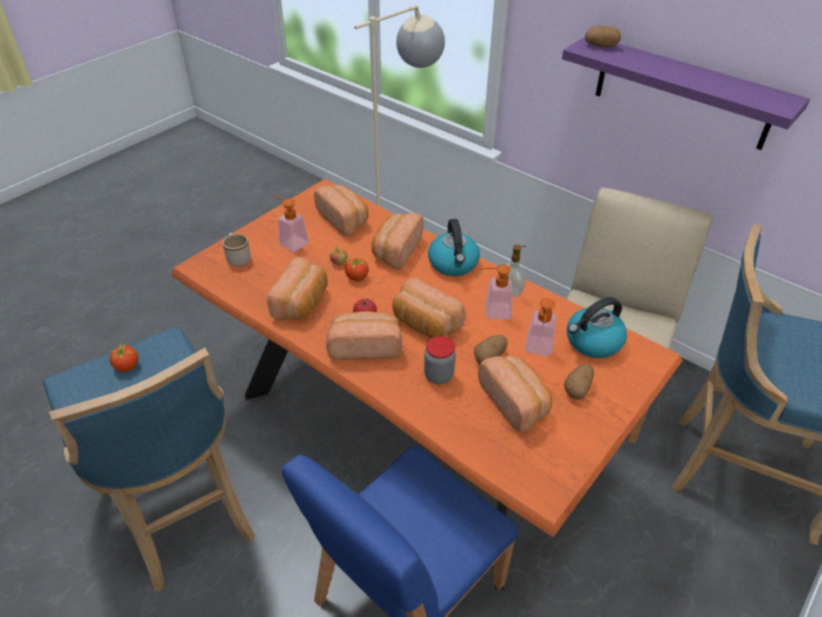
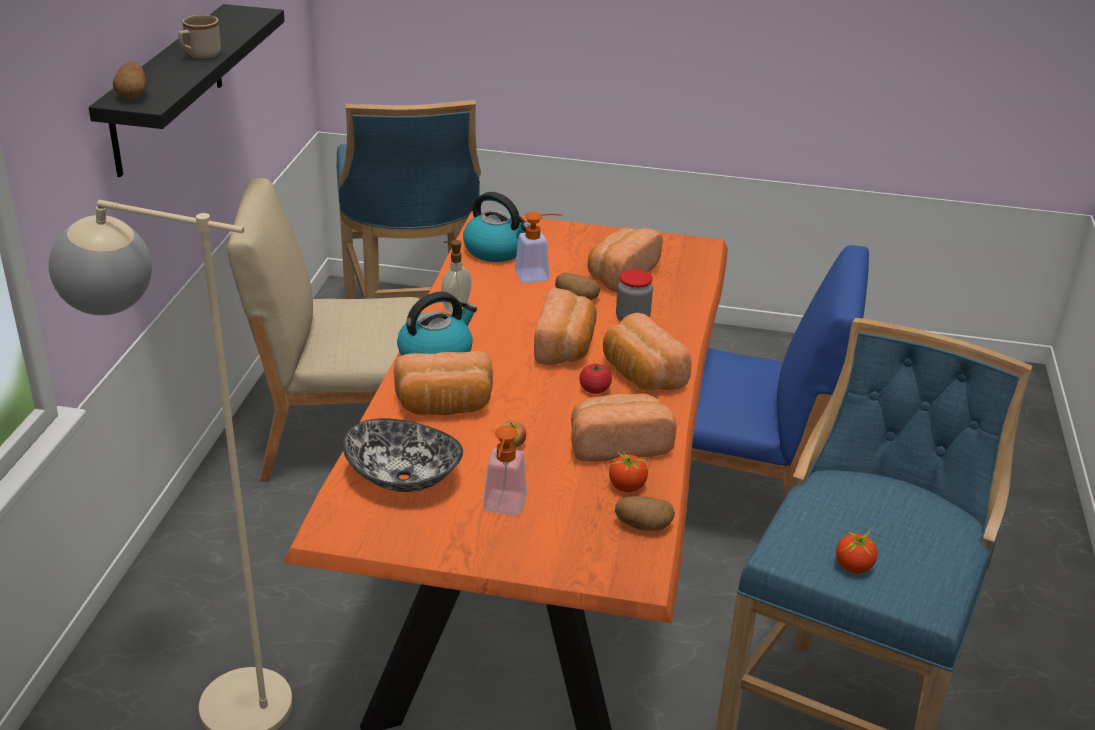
camera: 120 degrees left, 10 degrees down
(238, 258) = (585, 545): beige mug -> beige mug (199, 55)
(344, 219) = (404, 477): bread -> bowl
(356, 277) = (529, 420): tomato -> tomato (627, 486)
(492, 311) = (502, 311): soap dispenser -> none
(578, 388) = (570, 249): potato -> potato (643, 525)
(682, 93) = (167, 89): purple shelf -> black shelf

